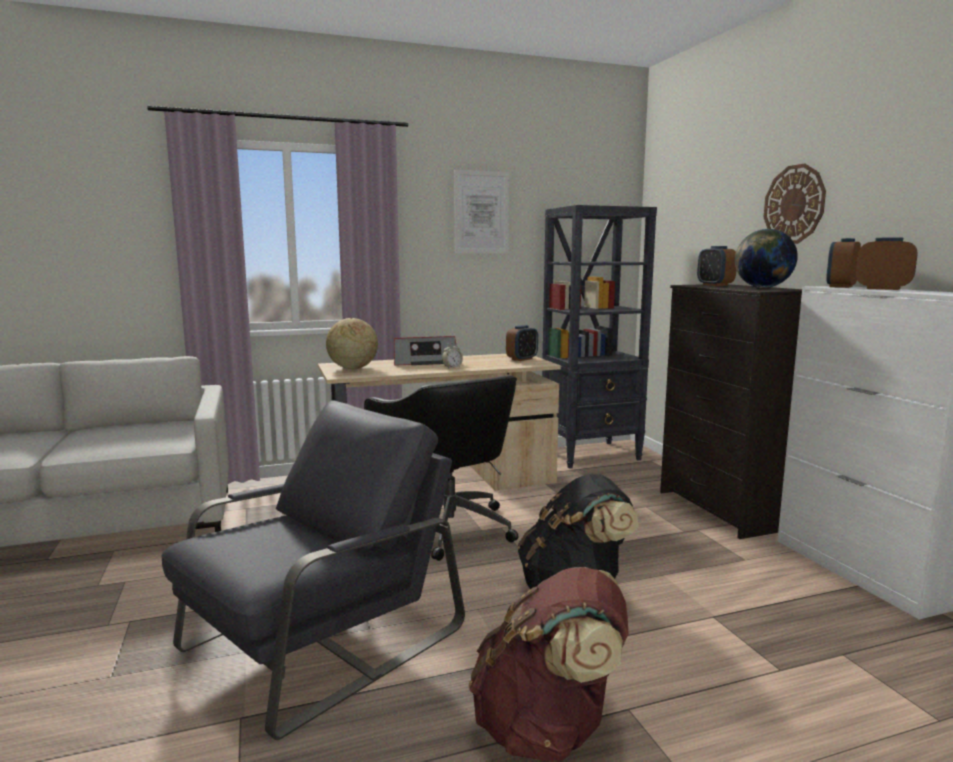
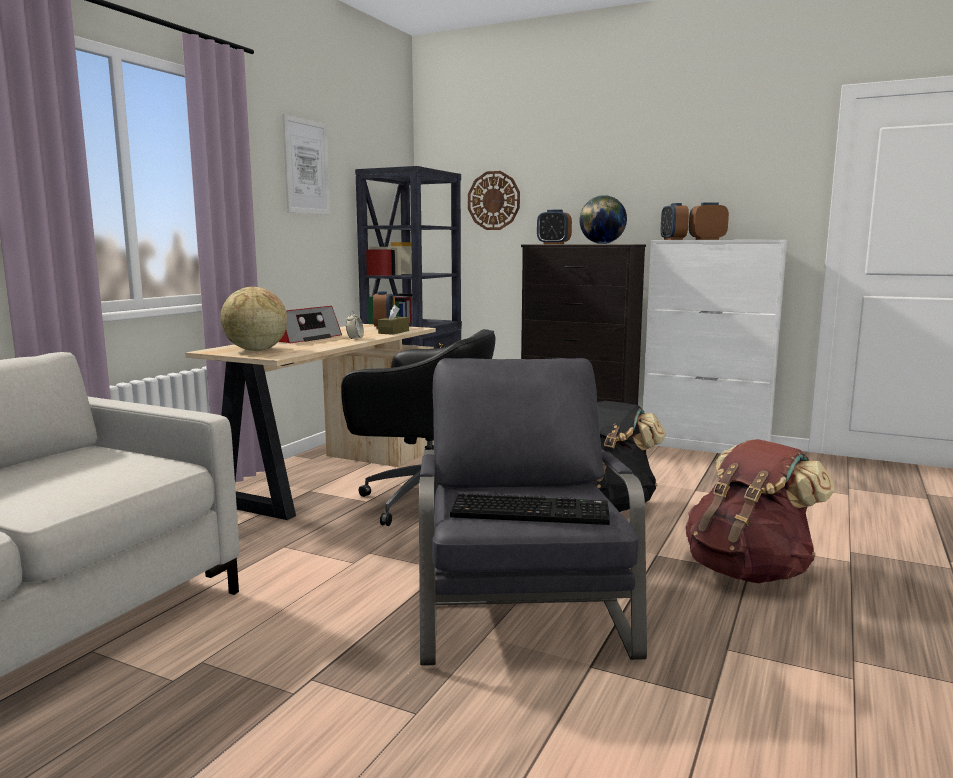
camera: 45 degrees left, 0 degrees up
(236, 554) = (531, 511): none -> keyboard
(507, 365) = (393, 332): none -> brown tissue box
(794, 204) = (605, 177): wall clock -> wall clock (494, 200)

